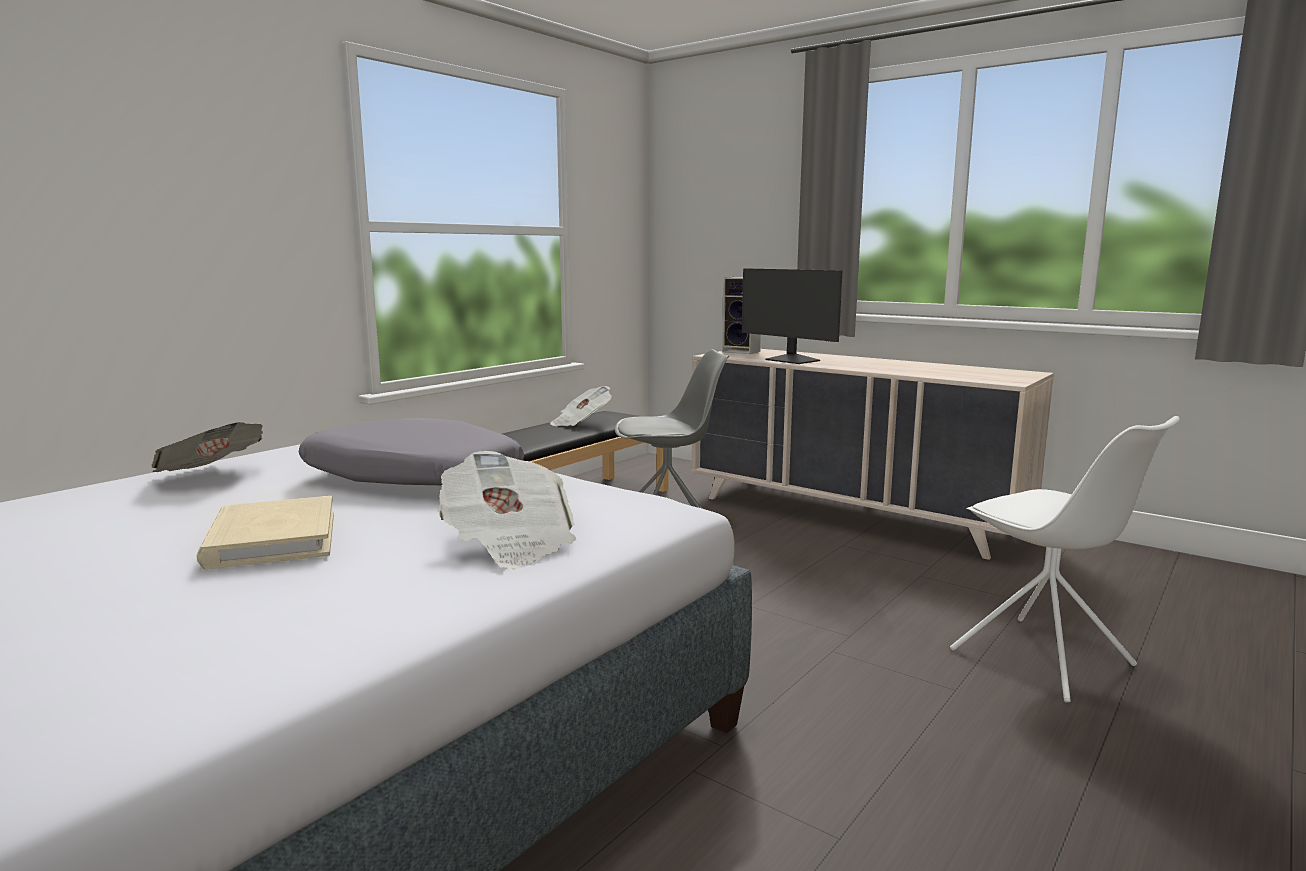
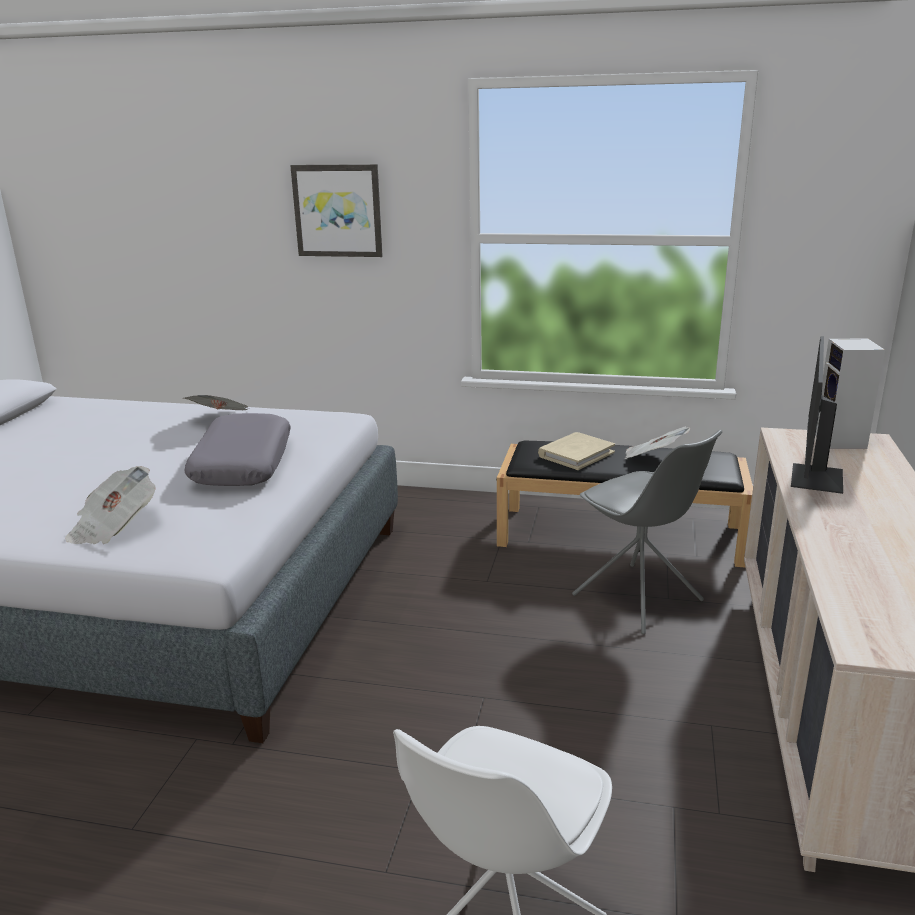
camera: 65 degrees right, 10 degrees up
(184, 184) = (338, 211): none -> picture
(272, 539) = (103, 472): beige book -> beige book (576, 454)

